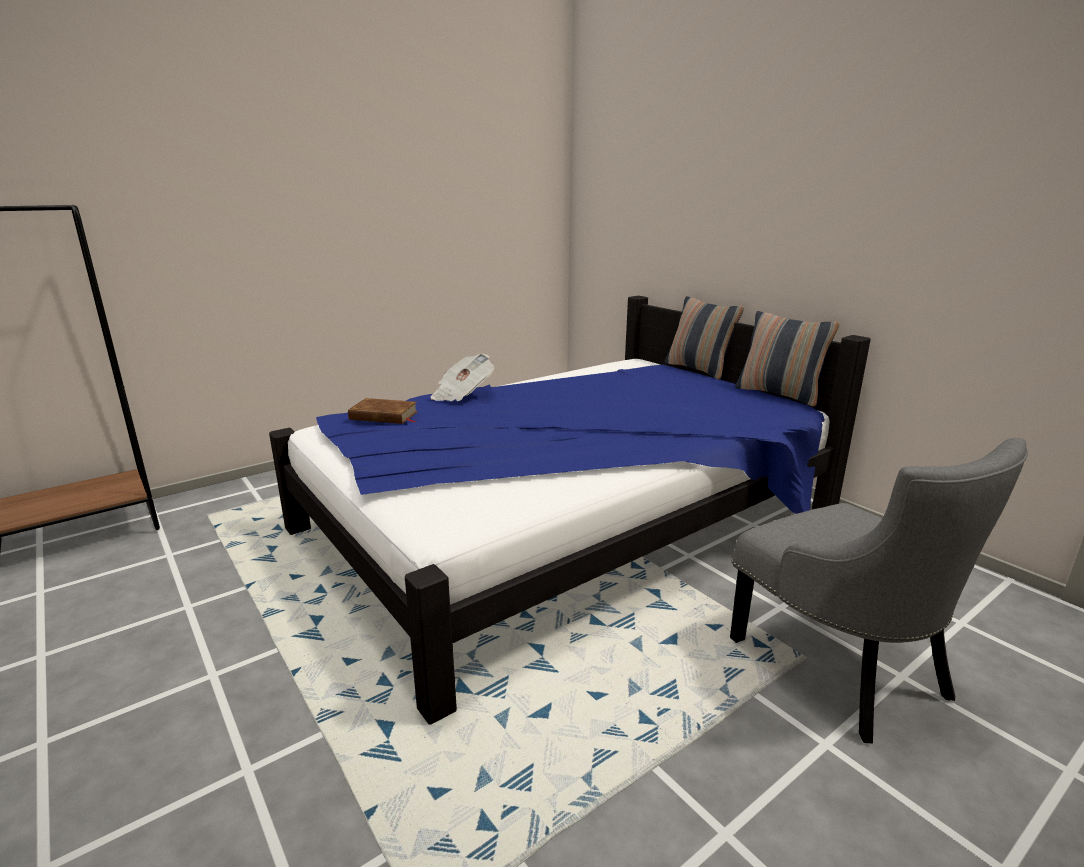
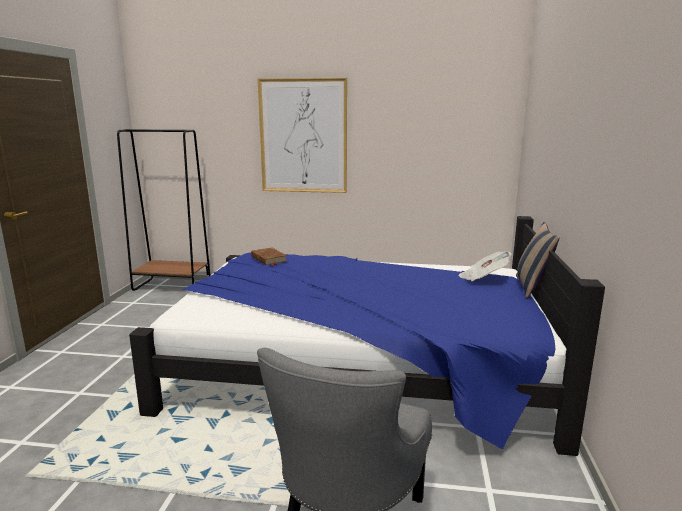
camera: 45 degrees right, 5 degrees down
(296, 213) = (303, 136): none -> picture
(462, 394) = (330, 259): newspaper -> newspaper (483, 278)
(779, 394) = (544, 322): pillow -> none

